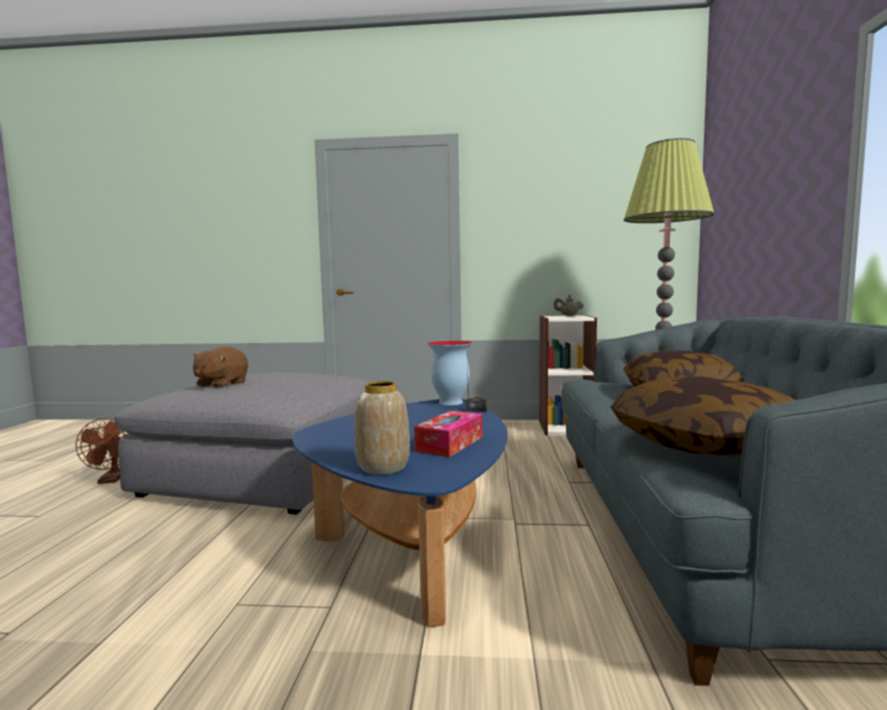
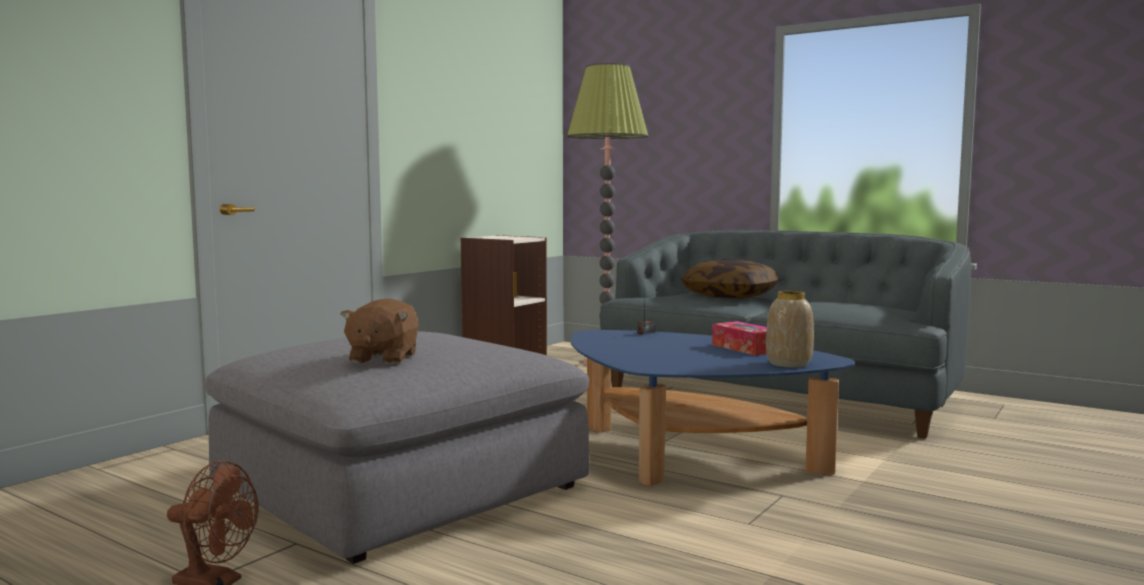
camera: 60 degrees left, 0 degrees up
(221, 384) = (382, 358): brown plush toy -> brown plush toy turned 45 degrees clockwise
(450, 402) = (597, 333): vase -> none
(568, 316) = (501, 237): beige teapot -> none
(704, 443) = (861, 311): pillow -> none

